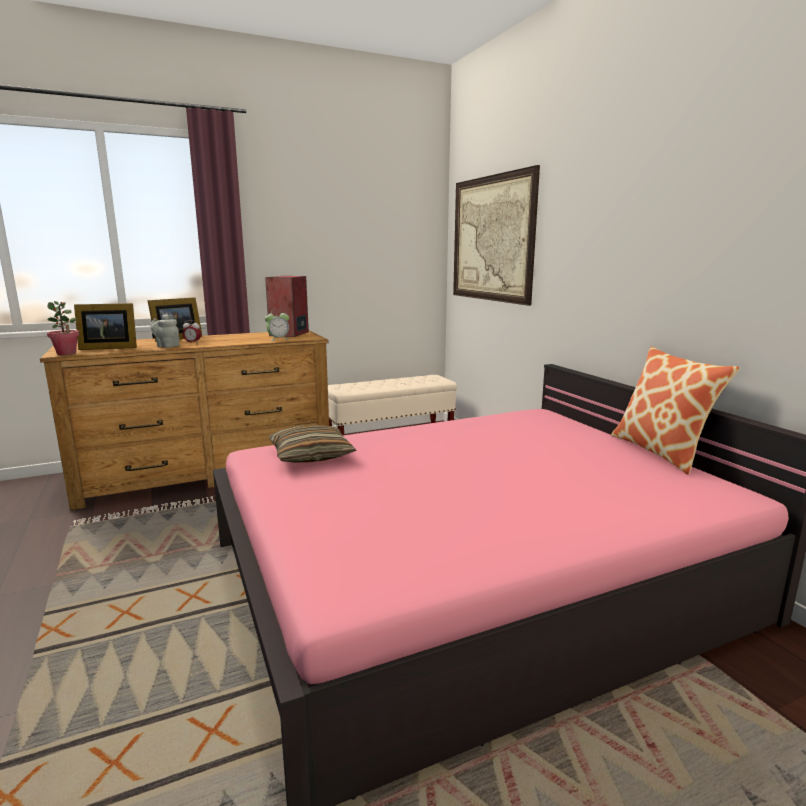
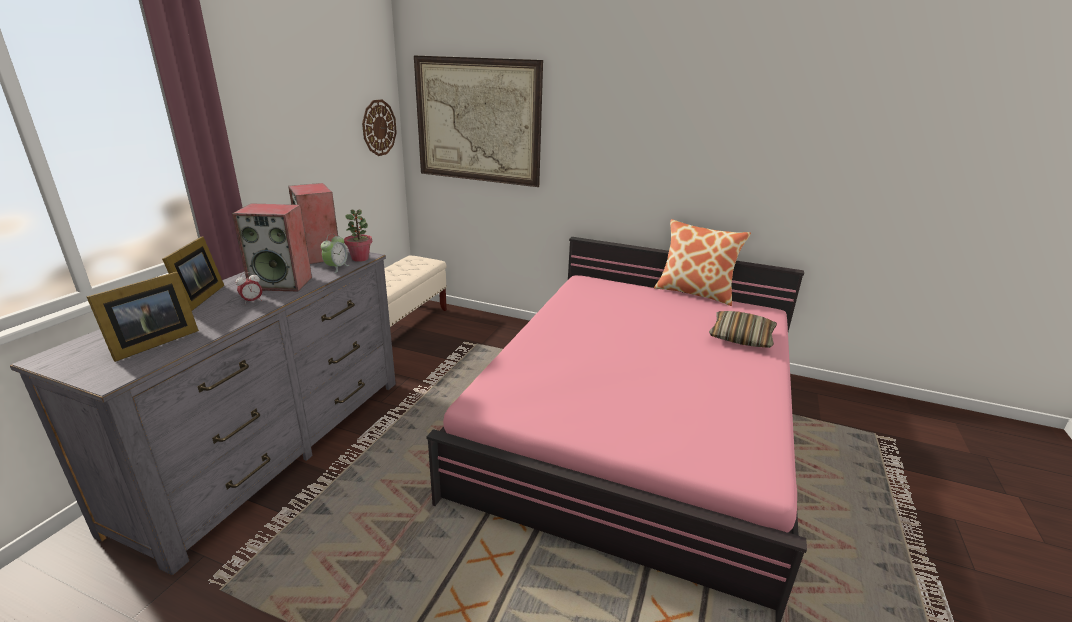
camera: 45 degrees left, 10 degrees up
(67, 353) = (121, 374): potted plant -> potted plant (360, 258)
(166, 346) = (231, 315): grey teapot -> none
(208, 473) = (274, 446): brown dresser -> grey dresser
(230, 340) = (282, 283): none -> speaker
(311, 455) = (529, 383): pillow -> pillow (741, 337)
(416, 249) = (379, 127): none -> wall clock

